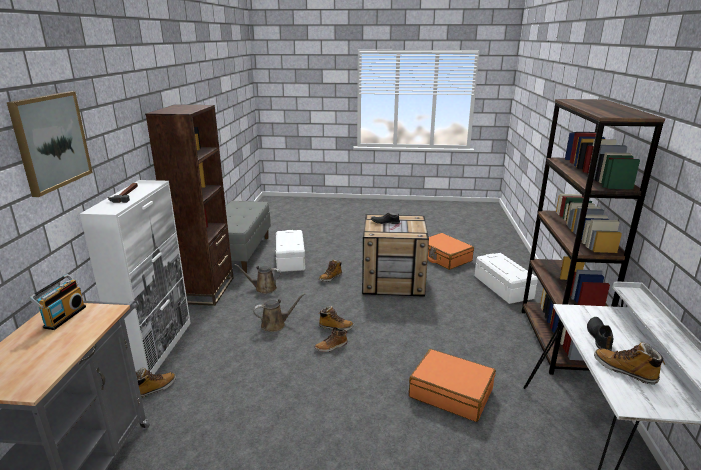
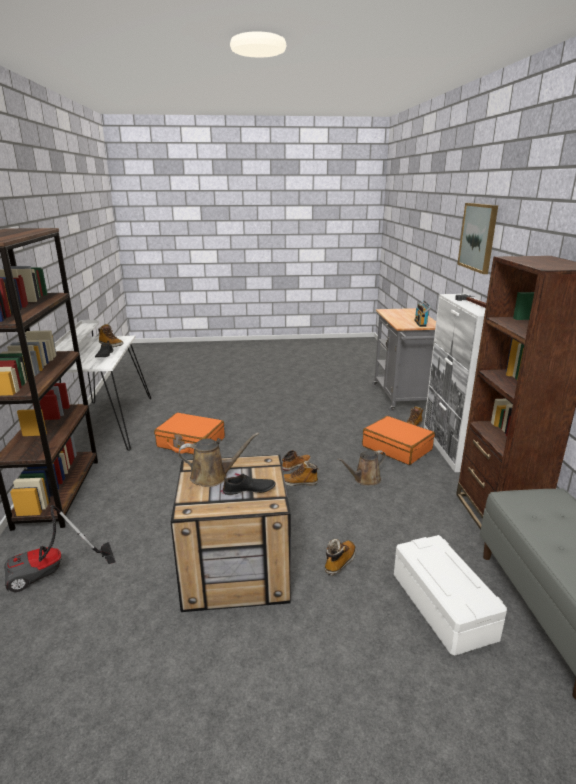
camera: 170 degrees right, 0 degrees up
(263, 288) = (424, 527): brown watering can -> brown watering can (213, 476)
(444, 258) = (117, 661): orange suitcase -> orange suitcase (397, 448)
(503, 287) = (52, 574): white storage box -> vacuum cleaner

